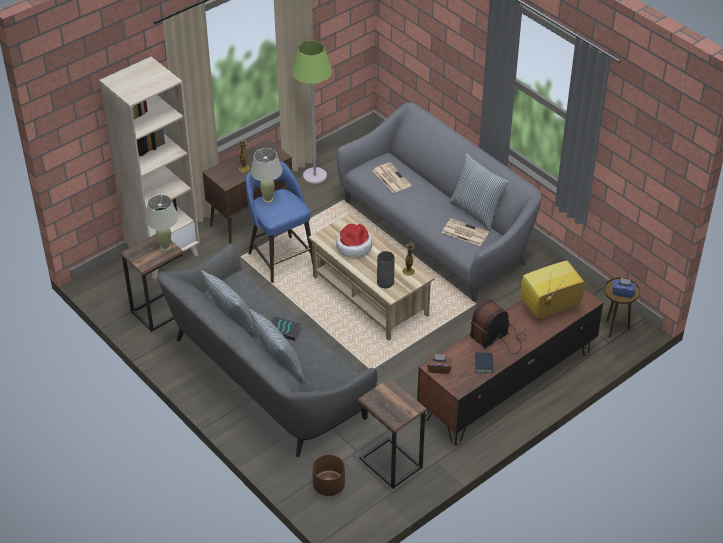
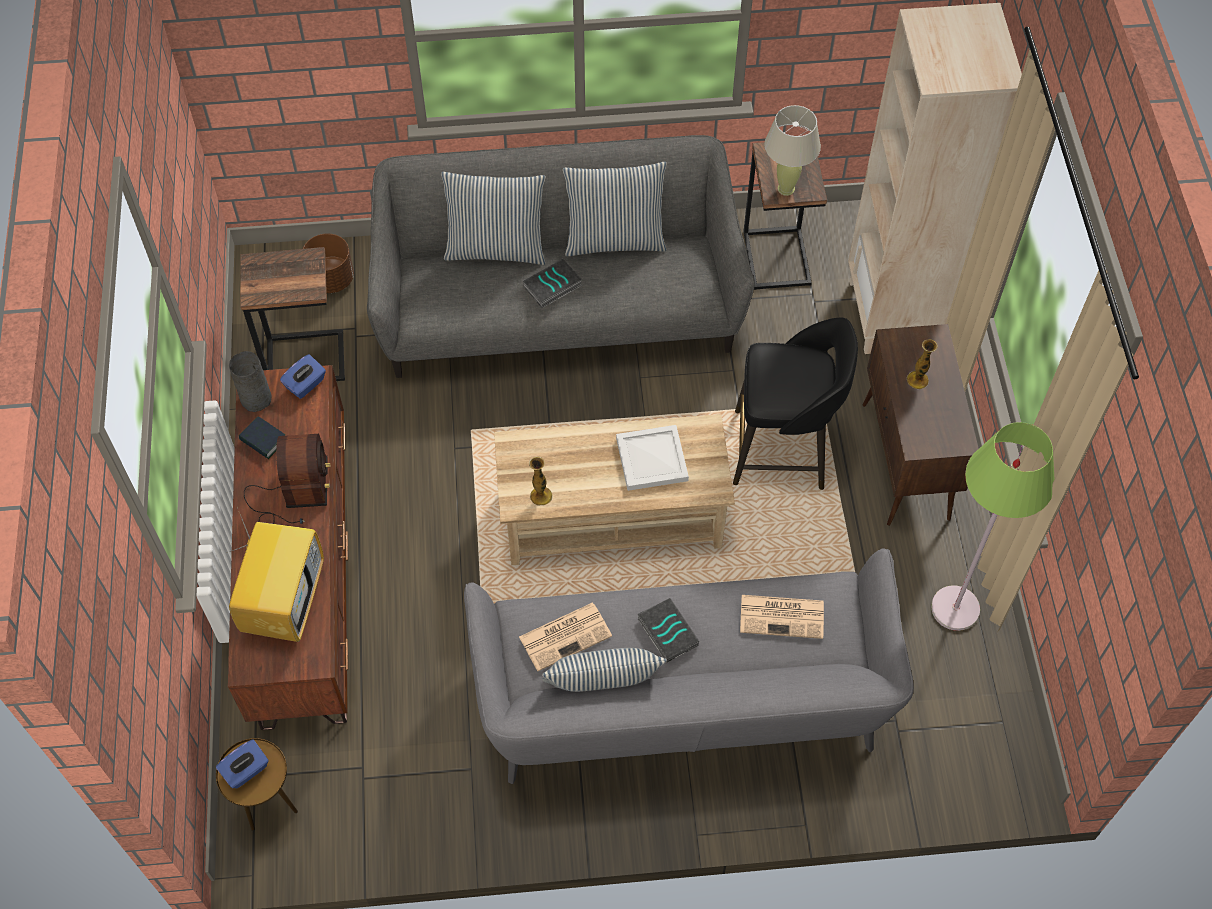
camera: 125 degrees right, 15 degrees up
(268, 199) = (814, 371): beige table lamp -> none
(280, 258) = (783, 450): blue stool -> black stool
(353, 246) = (652, 458): hat -> white tray
(384, 282) = (543, 451): grey vase -> grey vase (257, 398)
(432, 205) = (666, 632): none -> book
(439, 368) = (306, 384): brown tissue box -> blue tissue box

